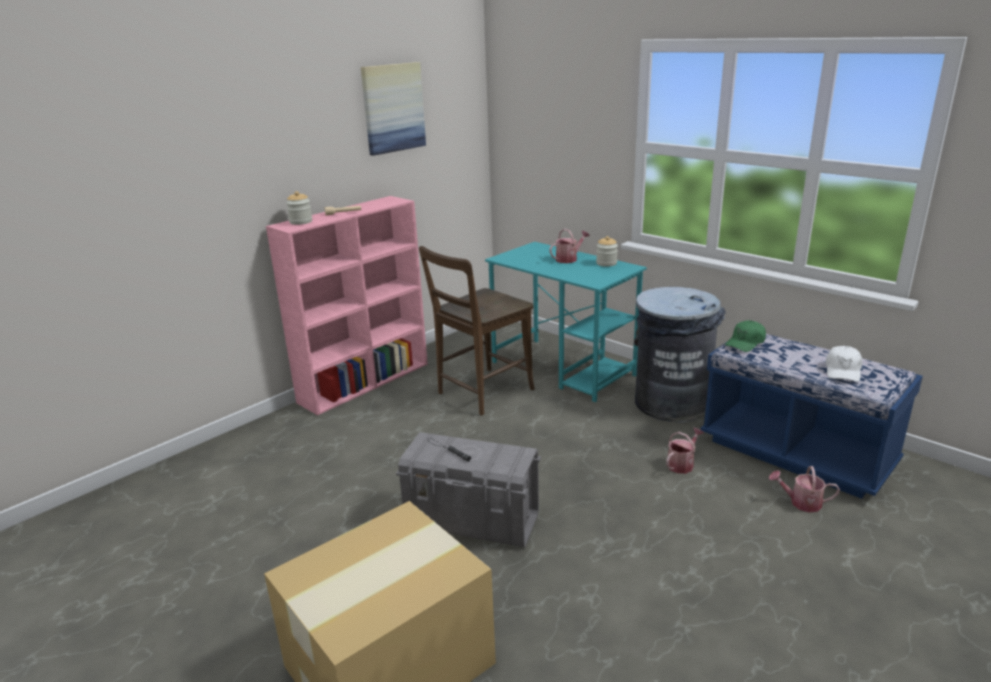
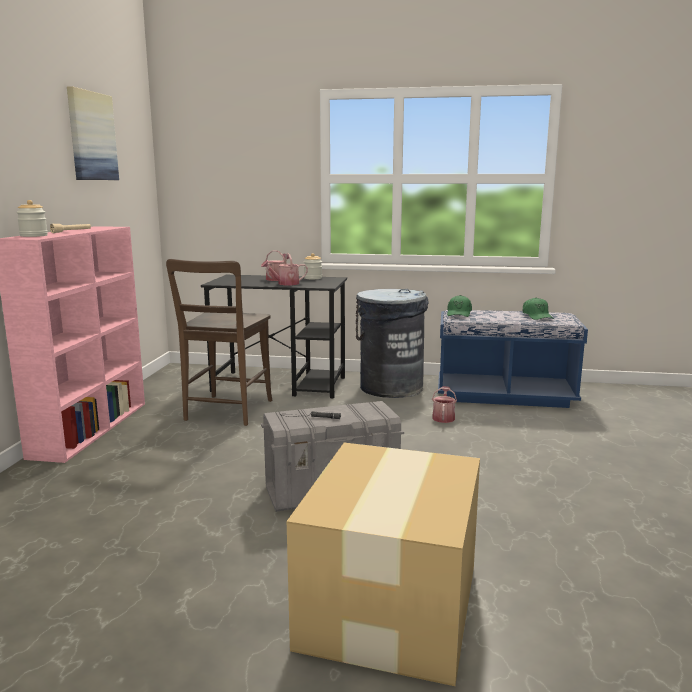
camera: 35 degrees left, 10 degrees down
(563, 369) = (280, 384): turquoise desk -> black desk
(801, 503) = (541, 418): watering can -> watering can (285, 284)
(843, 371) = (537, 316): white cap -> green cap

